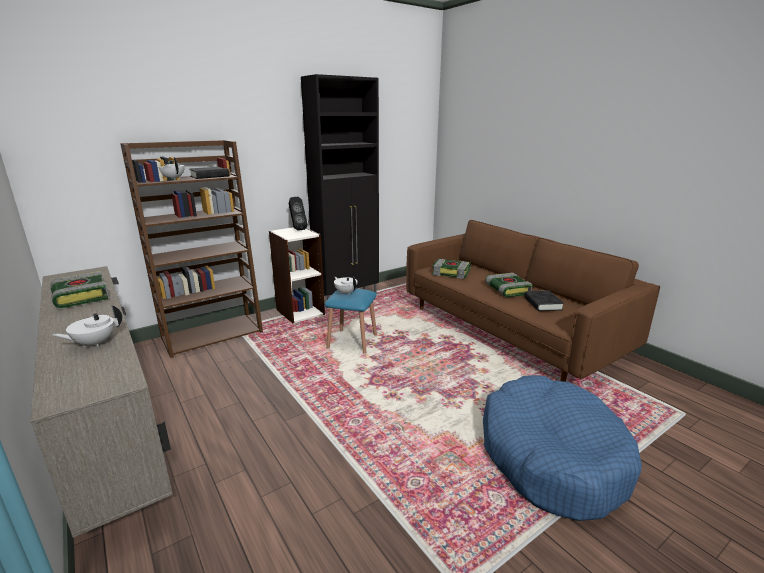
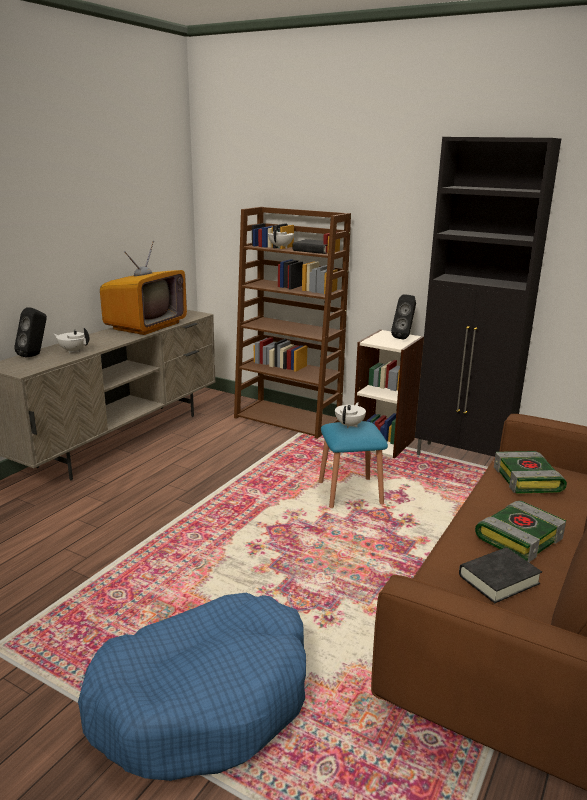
camera: 65 degrees right, 0 degrees up
(62, 370) = (35, 355): none -> black speaker
(80, 296) = (146, 326): book -> television

